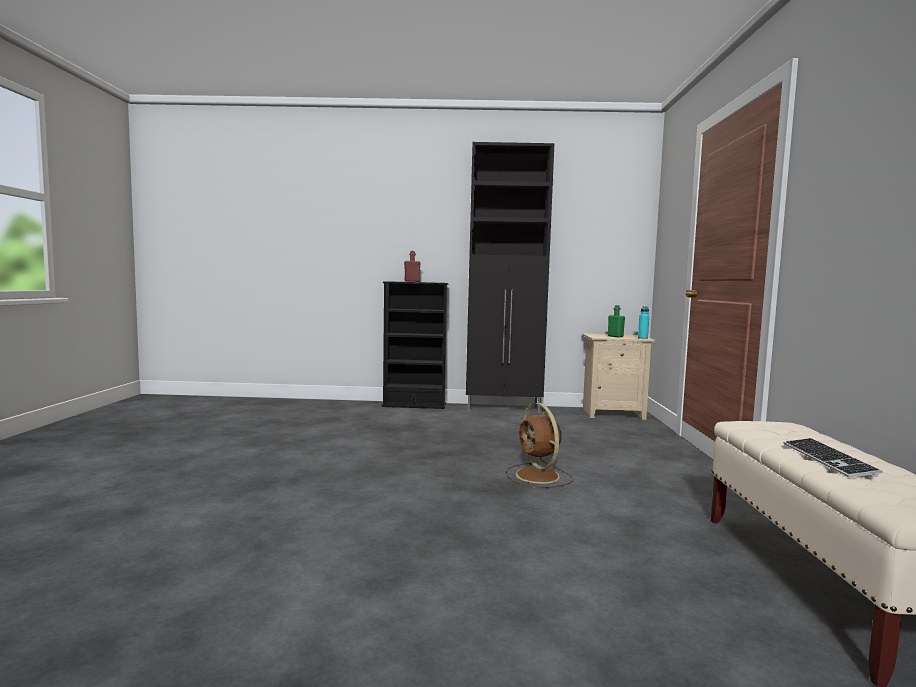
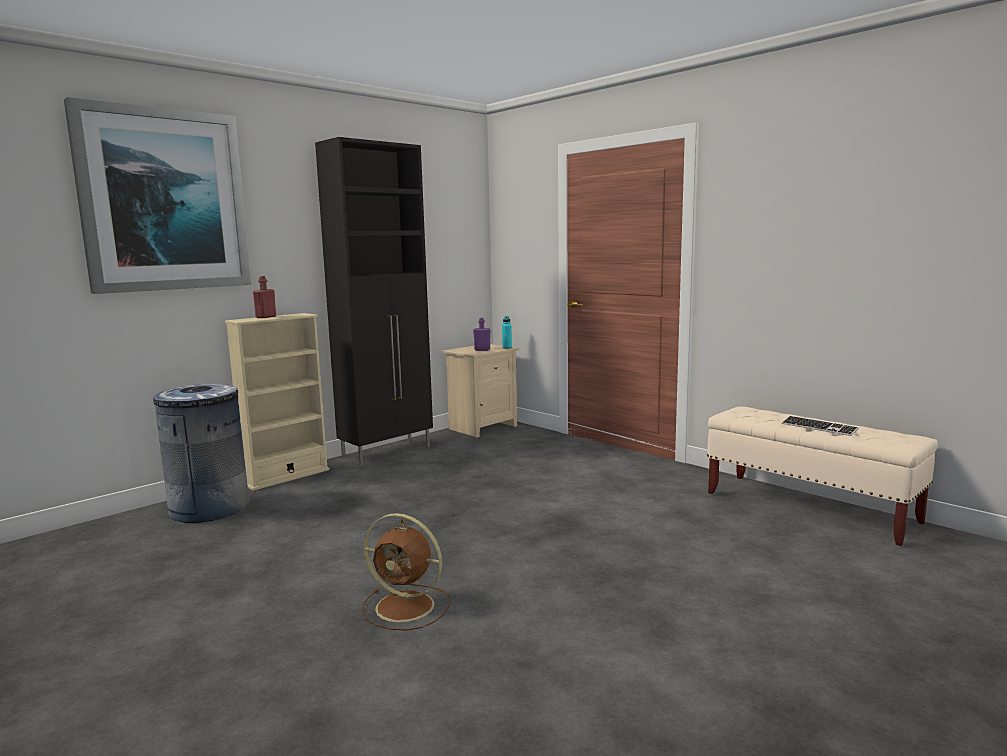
camera: 45 degrees left, 5 degrees up
(343, 408) = (209, 508): none -> grey trash can
(358, 197) = (164, 201): none -> picture
(414, 405) = (286, 476): black bookcase -> beige bookcase
(538, 476) = (561, 505): brown fan -> brown fan (407, 607)
(615, 336) = (482, 350): green bottle -> purple bottle

